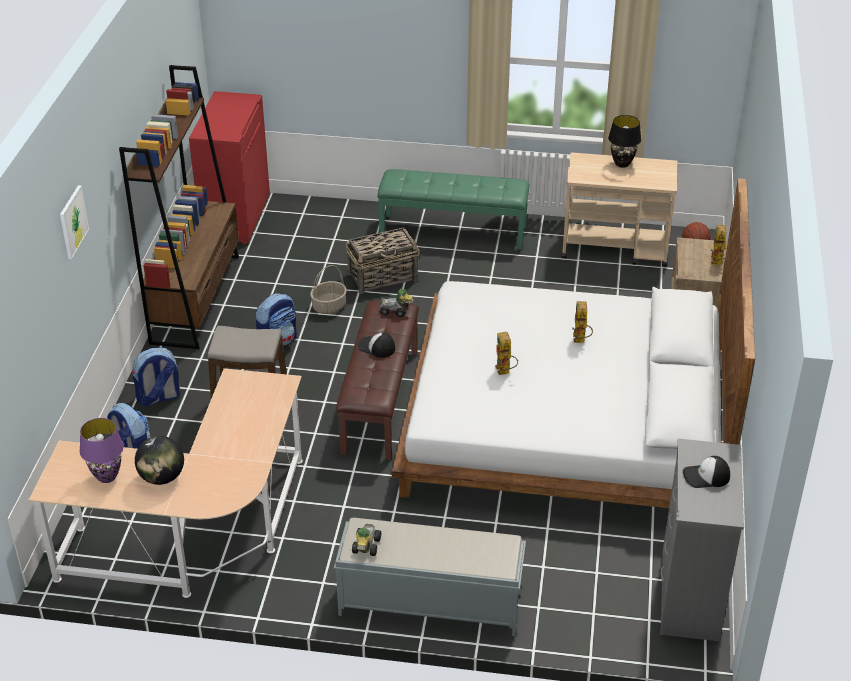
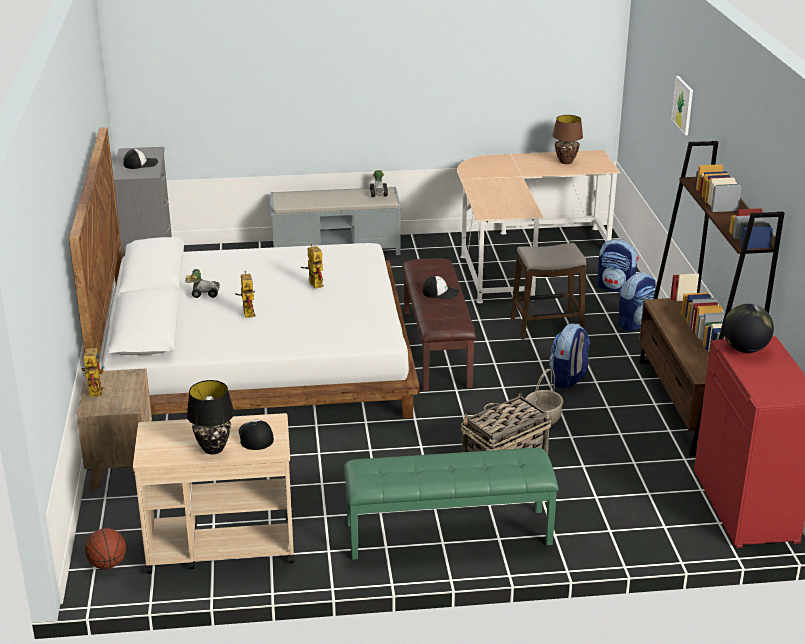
camera: 165 degrees right, 10 degrees down
(106, 477) = (566, 162): purple table lamp -> brown table lamp
(162, 477) = (529, 165): globe -> globe (744, 349)
(396, 311) = (439, 321): toy car -> toy car (203, 293)
(592, 168) = (255, 436): none -> cap

